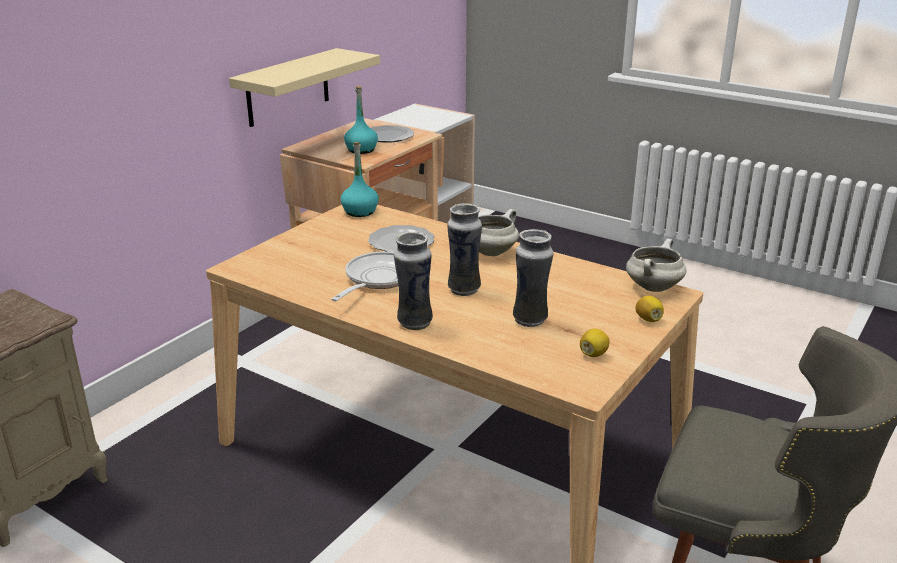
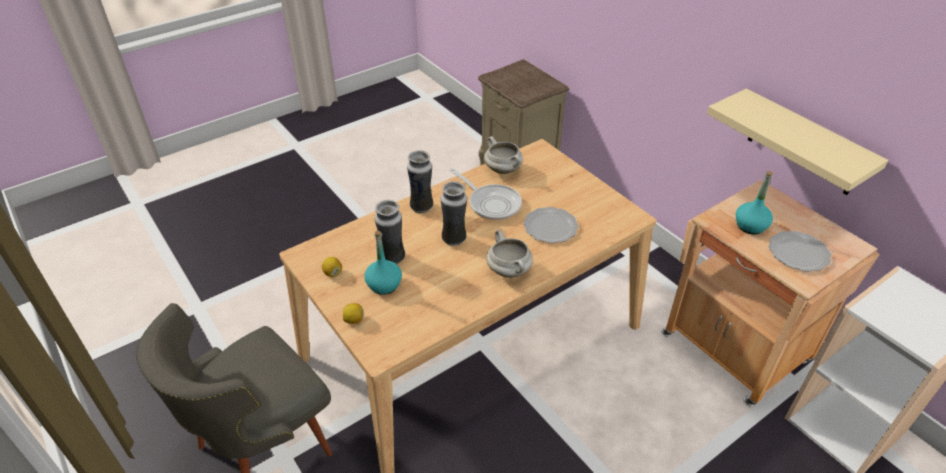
camera: 110 degrees right, 15 degrees up
(360, 211) = (623, 217): turquoise bottle -> turquoise bottle (384, 285)
(653, 287) = (398, 346): white cooking pot -> white cooking pot (504, 170)

